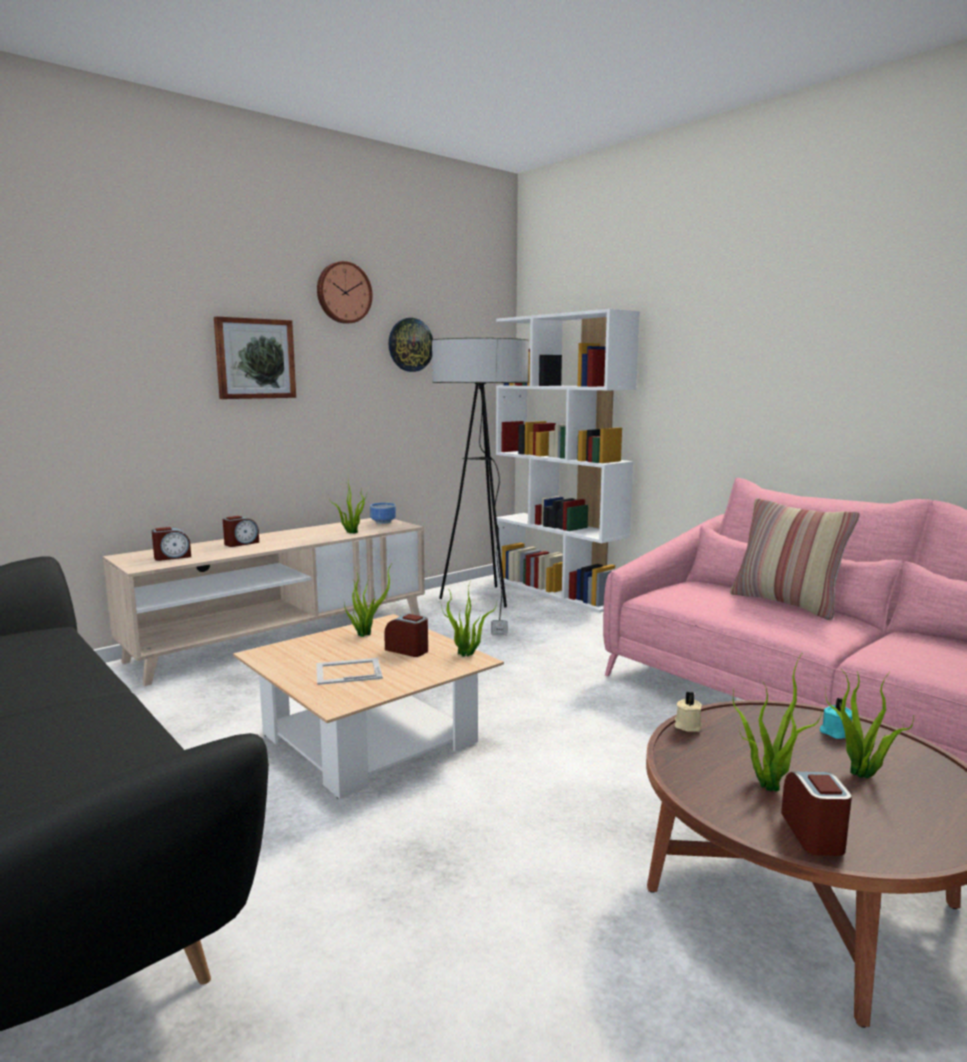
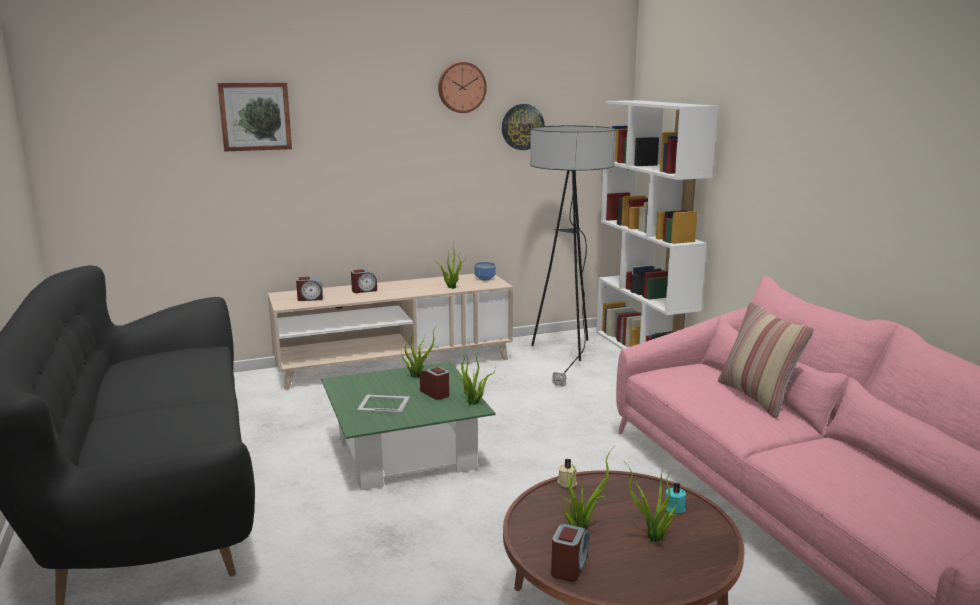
camera: 20 degrees right, 5 degrees up
(255, 359) = (384, 145): picture -> picture (255, 116)
(369, 739) = (405, 453): beige coffee table -> green coffee table

